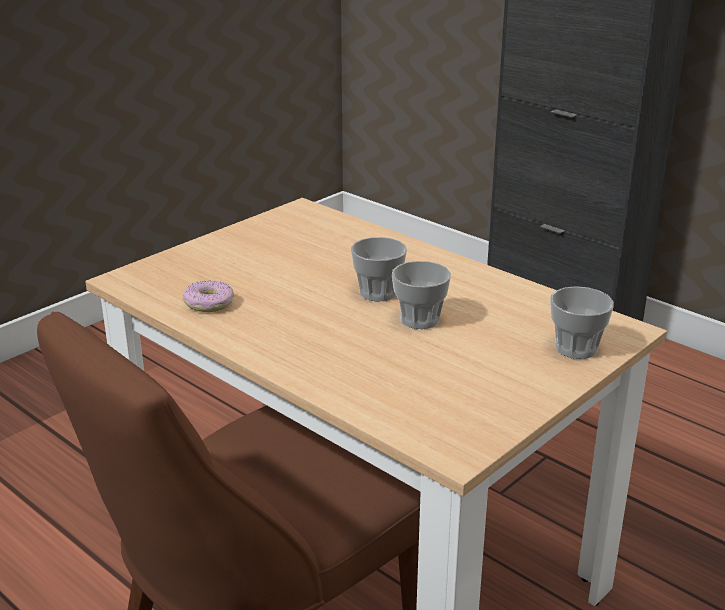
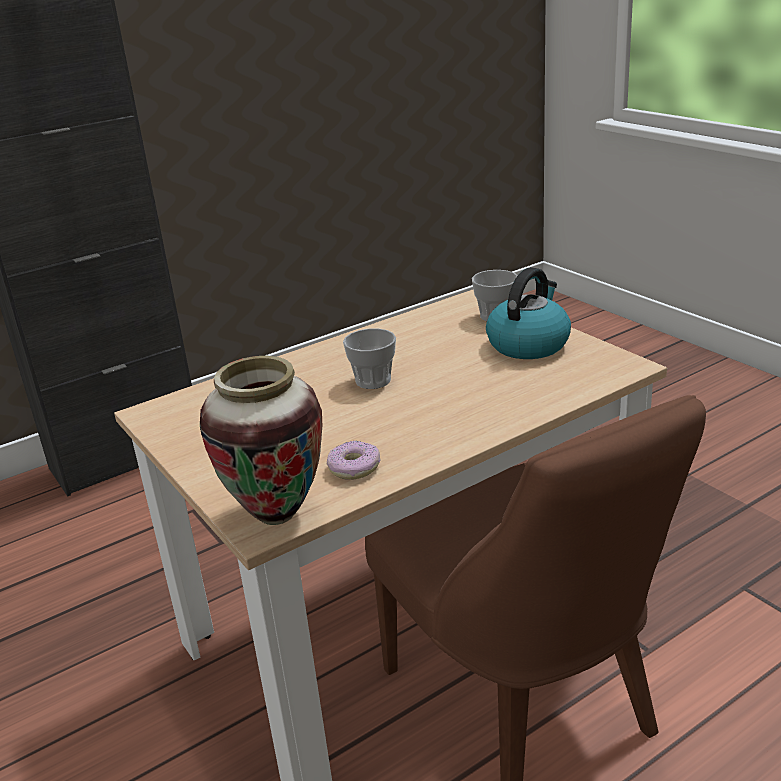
camera: 75 degrees left, 0 degrees up
(141, 282) = (277, 514): none -> vase
(419, 319) = (431, 366): cup -> none
(498, 375) = (528, 344): none -> kettle

